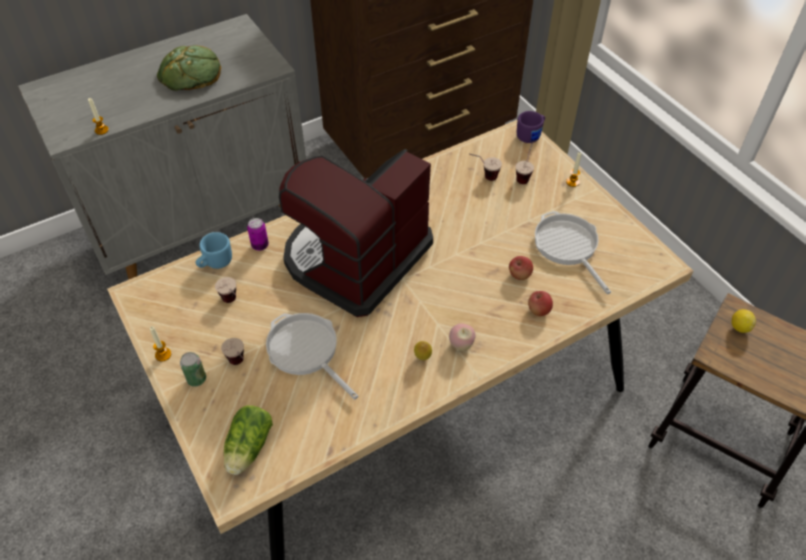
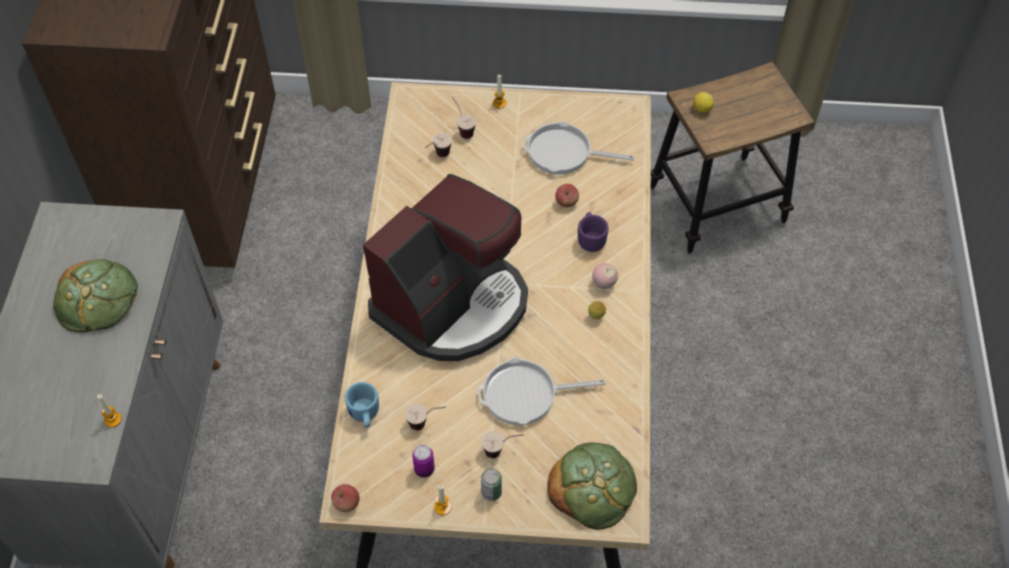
camera: 55 degrees left, 5 degrees up
(247, 449) = (593, 487): lettuce -> bread
(260, 245) = (373, 368): can -> can (424, 469)
(355, 259) = (453, 304): coffee machine -> coffee machine turned 120 degrees counterclockwise
(531, 135) = (420, 94): purple mug -> purple mug (591, 238)
(538, 310) = (611, 213): apple -> apple (347, 503)

